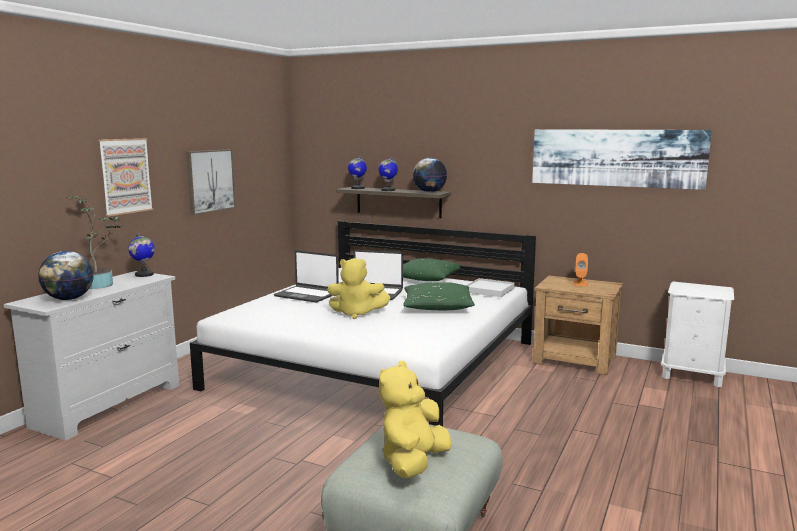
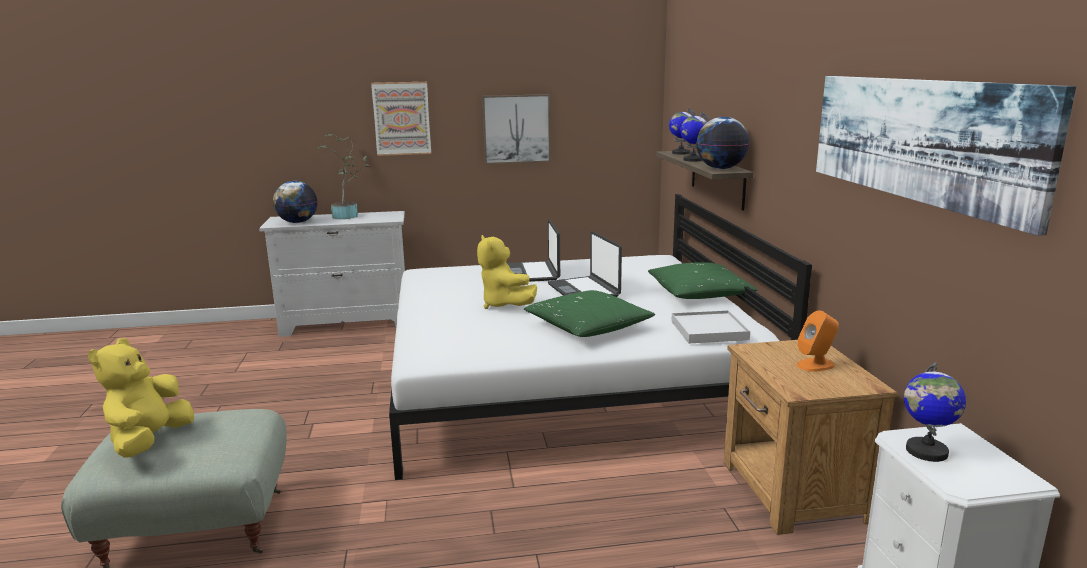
camera: 55 degrees right, 5 degrees up
(144, 275) = (393, 215): globe -> globe (926, 451)
(413, 463) = (150, 442): yellow plush toy -> yellow plush toy turned 75 degrees counterclockwise

